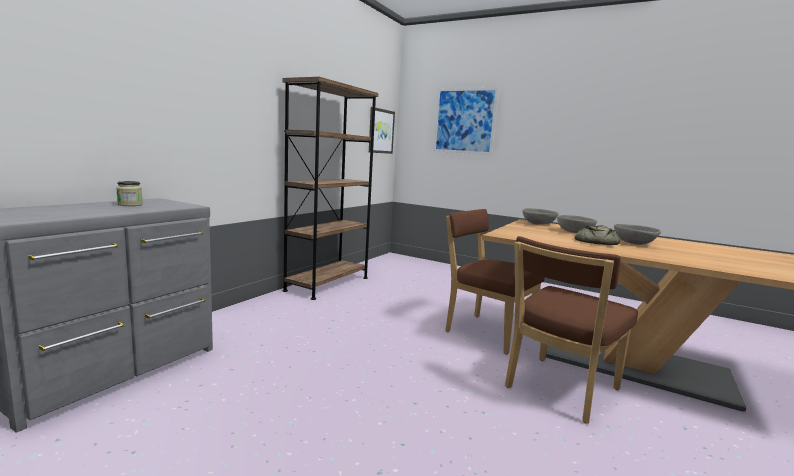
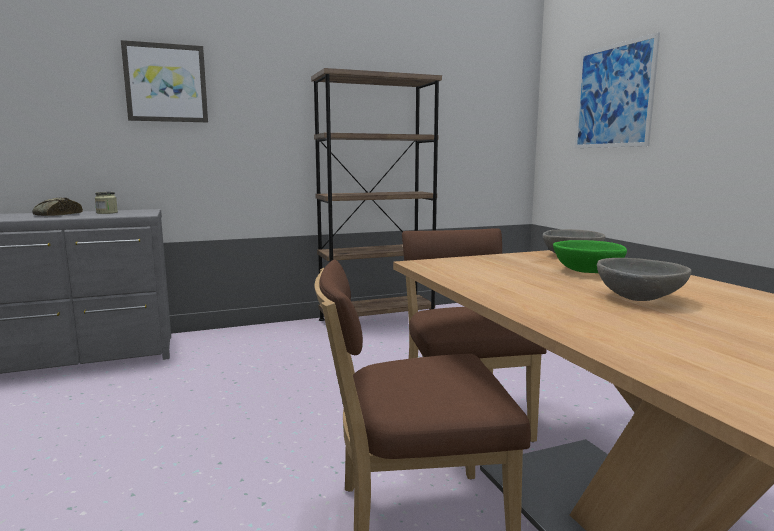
camera: 40 degrees right, 0 degrees up
(380, 131) = (499, 126): picture -> picture (166, 83)
(575, 232) = (588, 271): grey bowl -> green bowl
(595, 242) = (547, 287): bread -> bread (56, 215)

